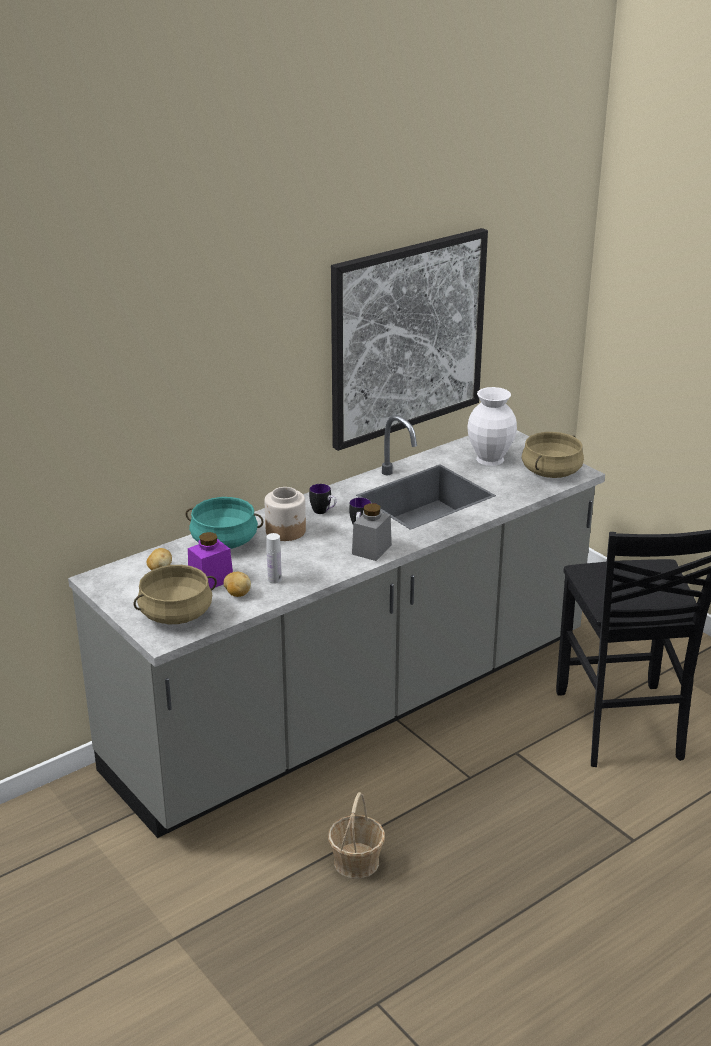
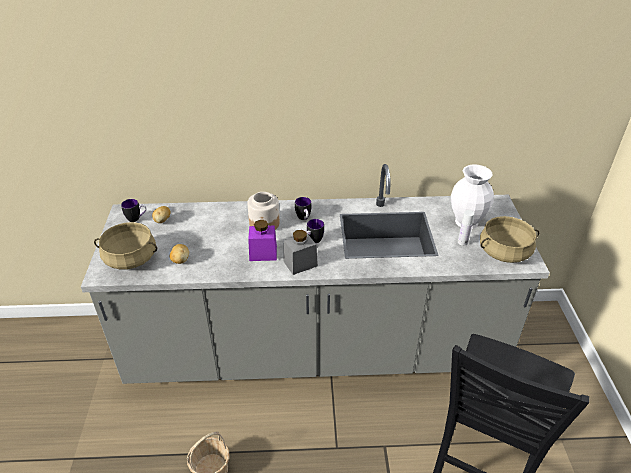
camera: 35 degrees right, 10 degrees up
(124, 579) = (137, 219): none -> mug
(211, 580) = (179, 241): purple jar -> purple jar (263, 253)
(224, 541) = (221, 216): turquoise cooking pot -> none
(274, 579) = (214, 259): white bottle -> white bottle (462, 242)
(407, 337) = (420, 104): picture -> none

